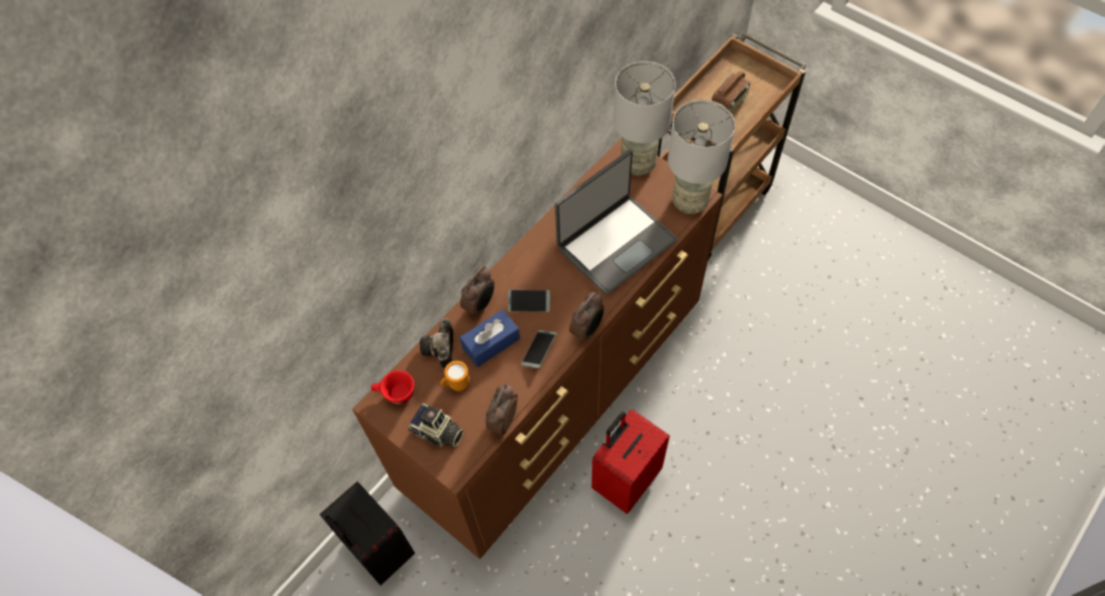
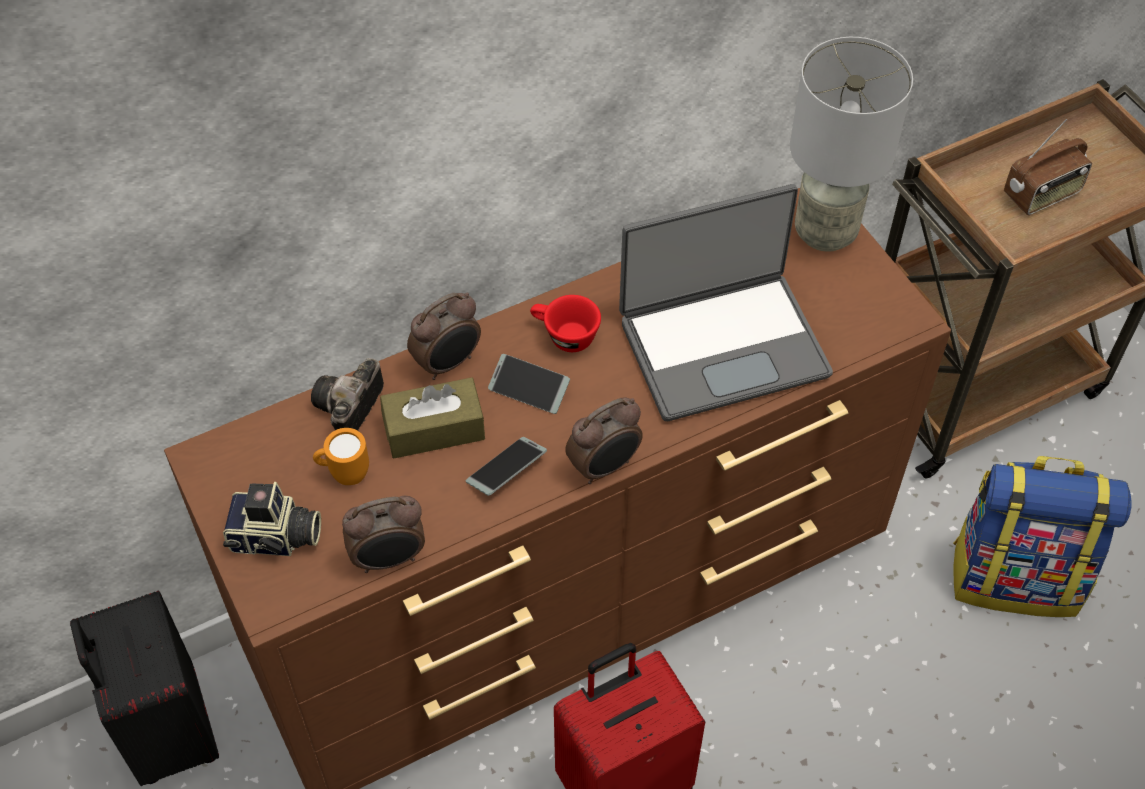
camera: 20 degrees right, 5 degrees down
(395, 394) = (241, 452): red cup -> red cup (564, 336)
(438, 433) = (276, 538): camera -> camera turned 45 degrees counterclockwise
(491, 343) = (434, 429): blue tissue box -> brown tissue box
(502, 421) = (389, 559): alarm clock -> alarm clock turned 150 degrees counterclockwise
(690, 202) = (887, 324): grey table lamp -> none
(767, 299) = (1016, 577): none -> backpack

